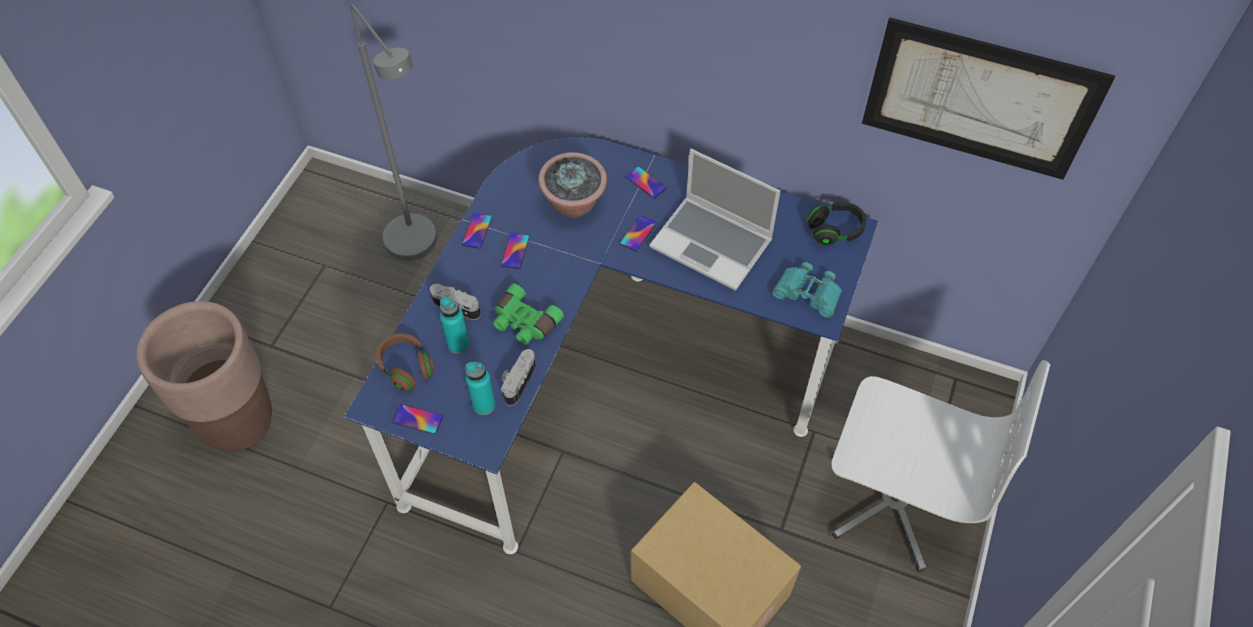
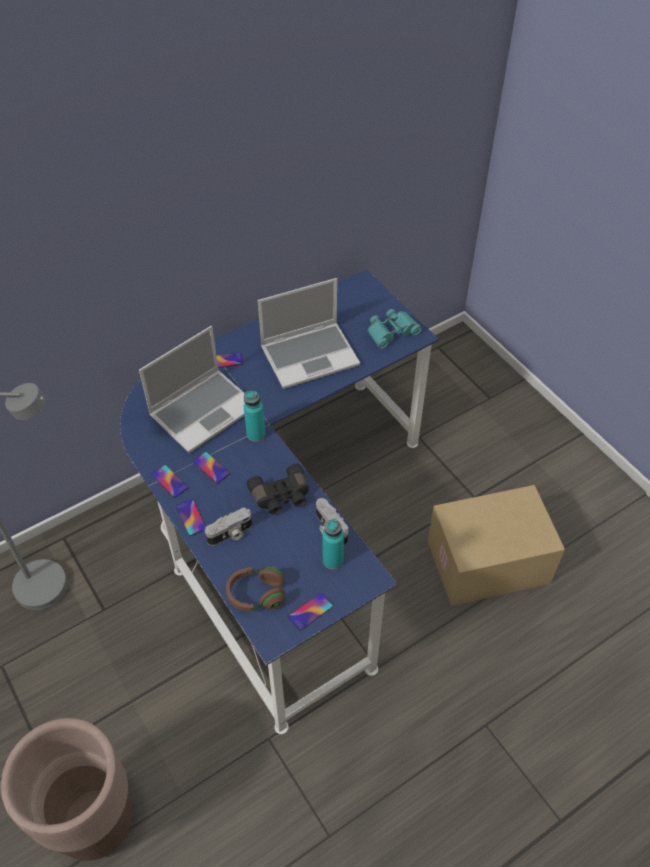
camera: 55 degrees left, 5 degrees down
(458, 344) = (264, 548): turquoise bottle -> turquoise bottle (256, 434)
(524, 323) = (281, 496): green binoculars -> black binoculars
(574, 204) = (203, 410): potted plant -> laptop
(638, 233) = (264, 389): phone -> phone (191, 517)
(835, 230) = (356, 292): black headphones -> none
(893, 500) = (496, 428): white office chair -> none
(979, 99) = (404, 128): picture -> none

